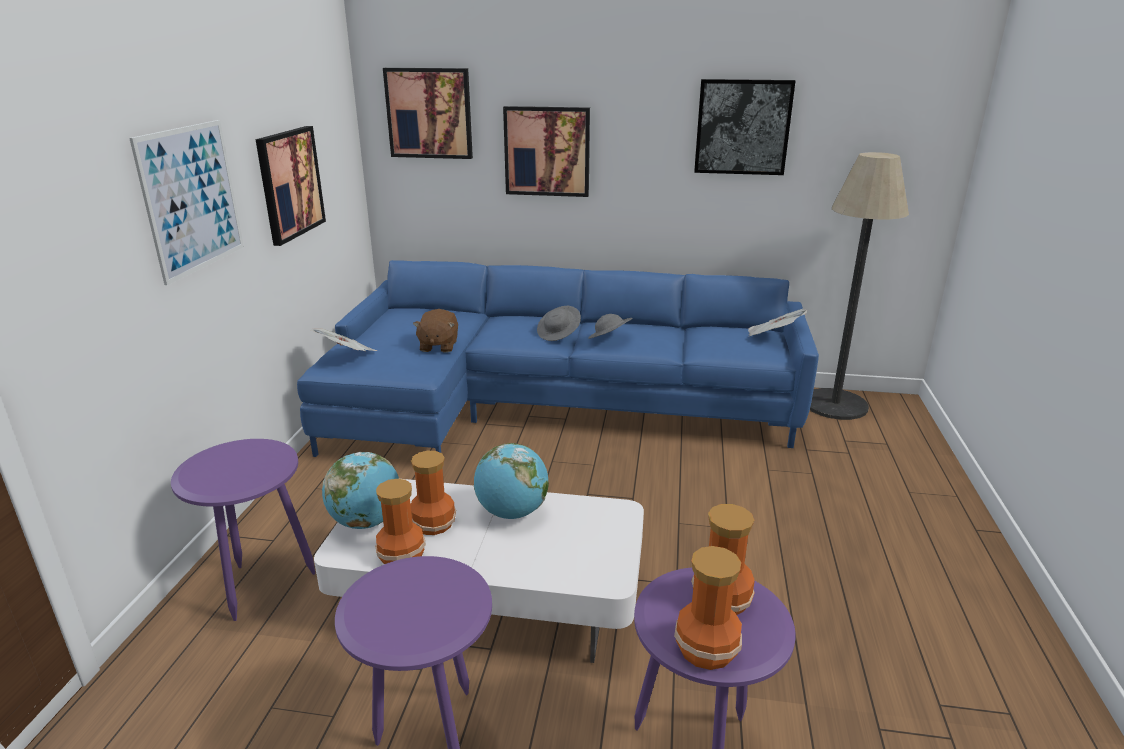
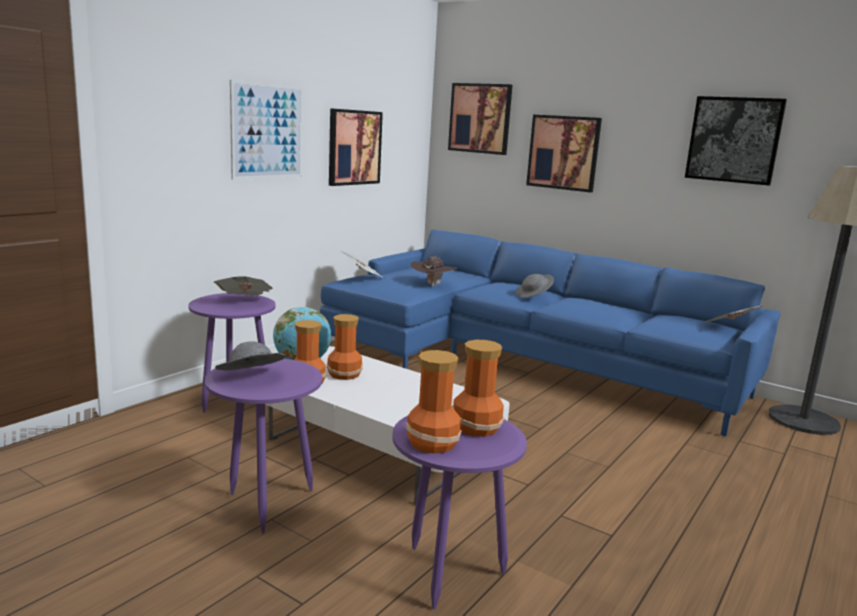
camera: 25 degrees right, 10 degrees down
(252, 460) = (244, 302): none -> newspaper
(438, 346) = (432, 285): brown plush toy -> brown hat
(512, 512) = (405, 382): globe -> none
(609, 339) = (572, 305): grey hat -> grey hat (250, 378)

